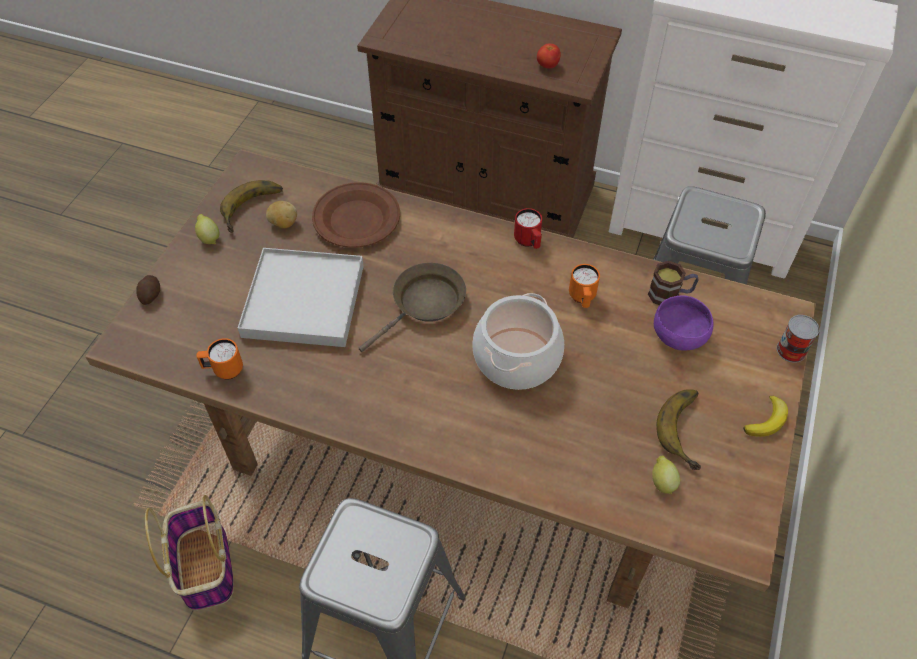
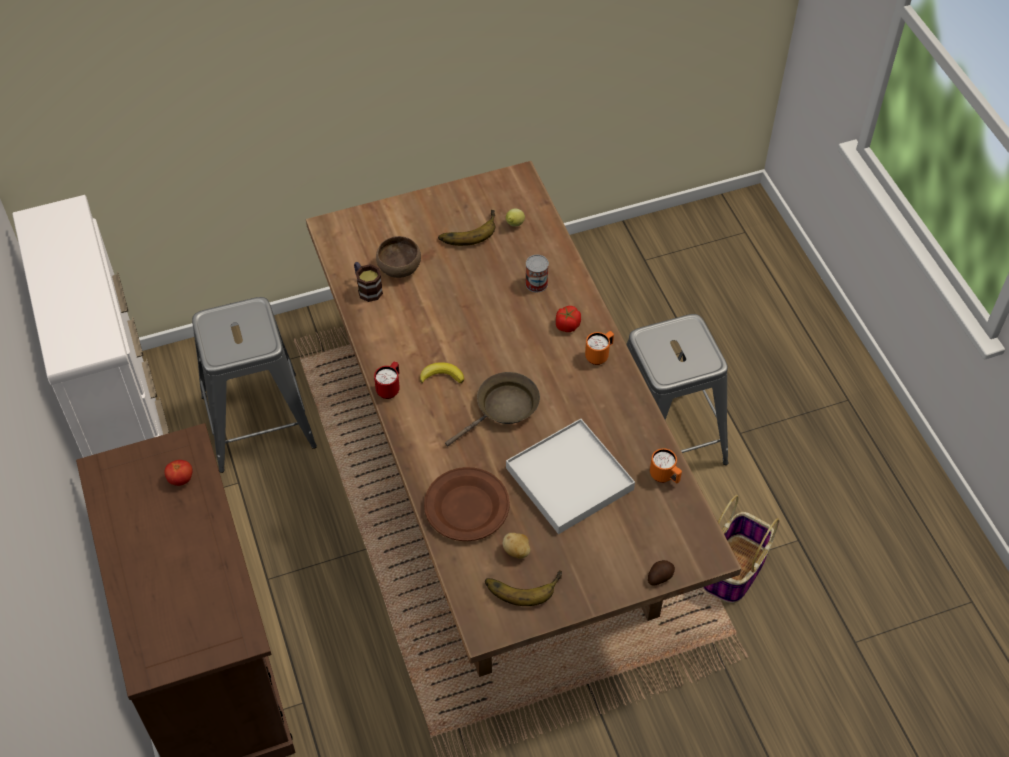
camera: 130 degrees left, 0 degrees up
(209, 238) = (578, 588): lemon -> none
(424, 304) = (503, 408): brown frying pan -> brown frying pan turned 135 degrees clockwise
(470, 425) = (567, 325): none -> tomato
(516, 357) = (496, 334): cooking pot -> none
(582, 299) = (414, 329): orange mug -> orange mug (599, 355)
(679, 335) = (398, 267): purple bowl -> brown bowl
(767, 420) = (426, 202): banana -> banana (442, 376)
(791, 350) = (360, 213): can -> can (536, 283)

